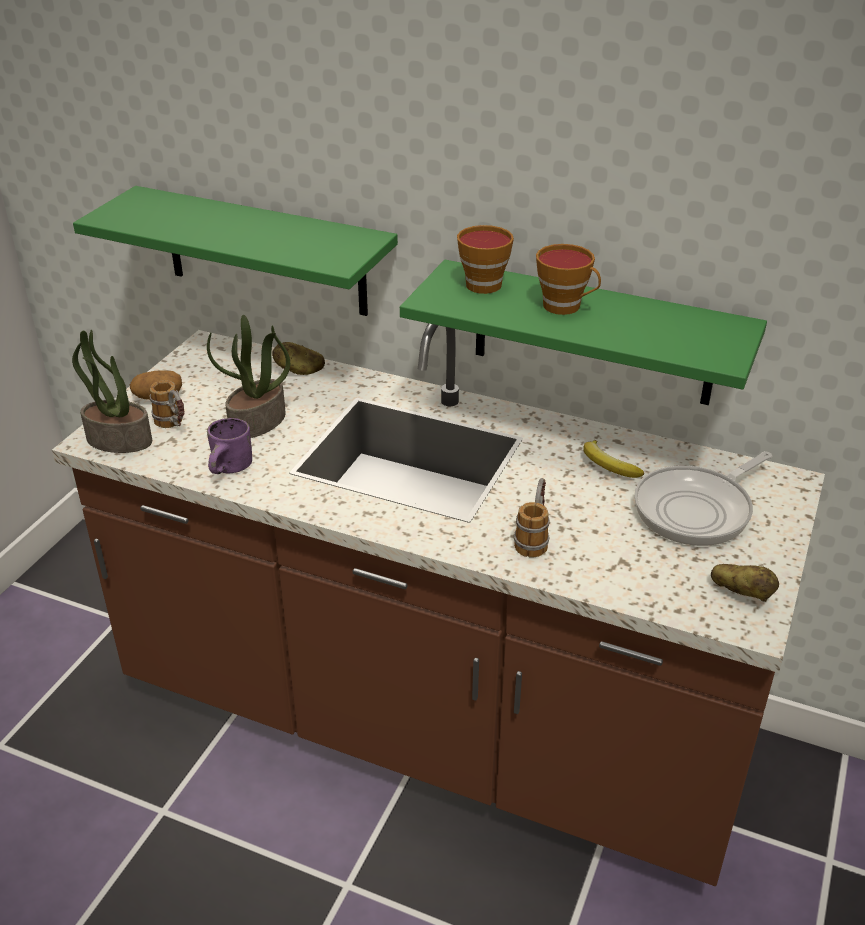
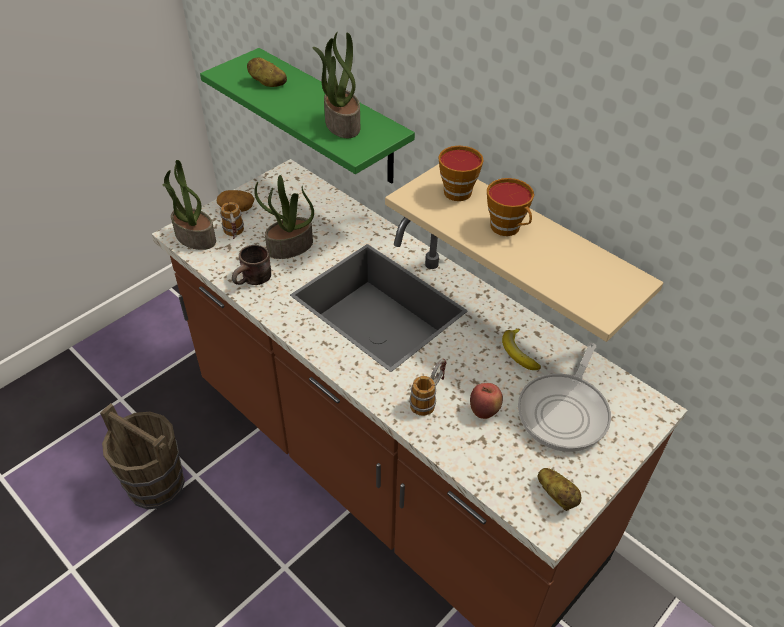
camera: 20 degrees right, 10 degrees up
(108, 841) = (156, 484): none -> brown bucket
(232, 469) = (254, 281): purple mug -> brown mug
(299, 371) = (339, 211): potato -> potato (267, 83)
(301, 241) = (341, 124): none -> potted plant
(593, 334) = (538, 247): green shelf -> beige shelf
(606, 533) = (484, 411): none -> apple
(697, 509) = (564, 411): frying pan -> frying pan turned 45 degrees counterclockwise

